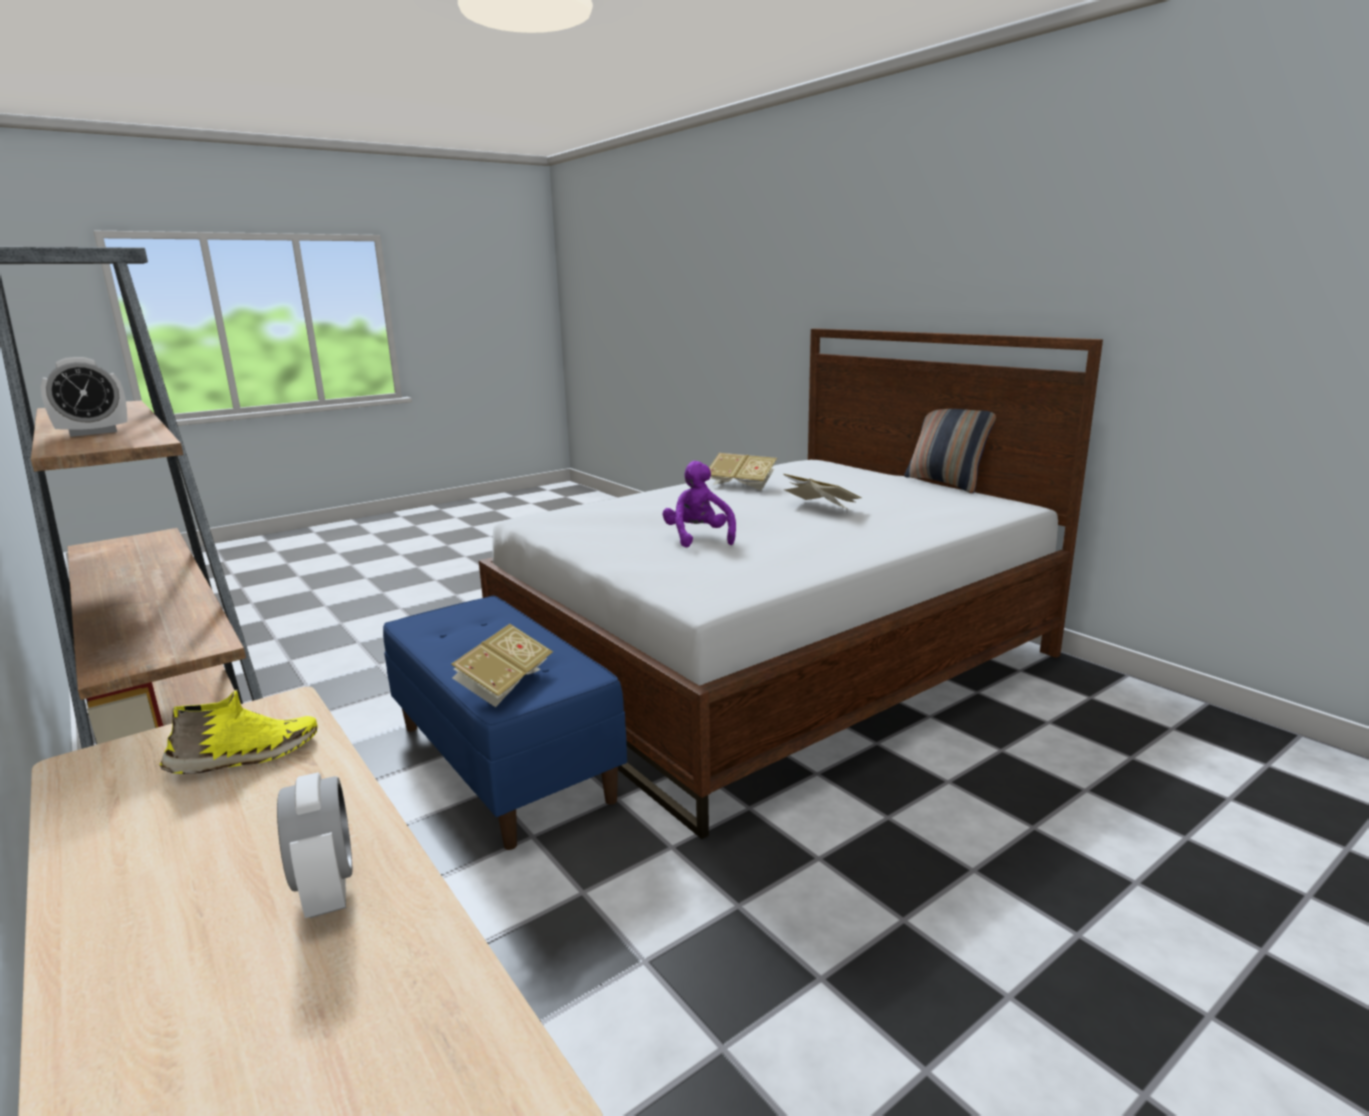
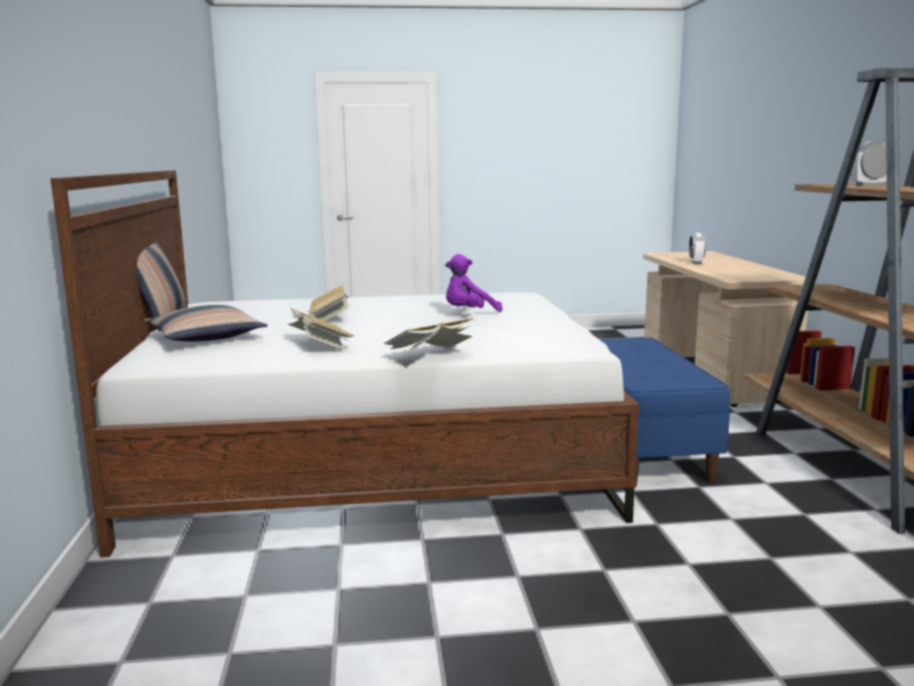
camera: 150 degrees left, 5 degrees down
(245, 757) = (737, 274): yellow shoe -> none
(504, 685) = (638, 345): book -> book (431, 355)
(698, 538) = (469, 313): purple plush toy -> purple plush toy turned 45 degrees clockwise
(845, 477) = (206, 337): none -> pillow

